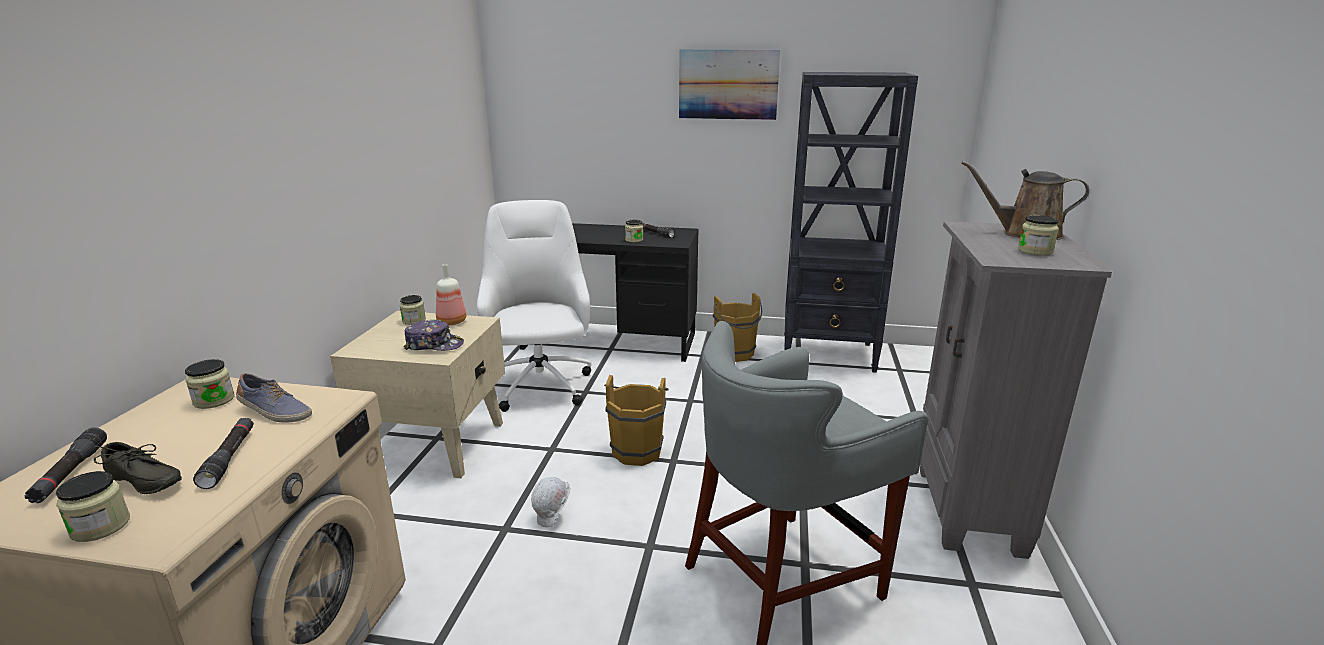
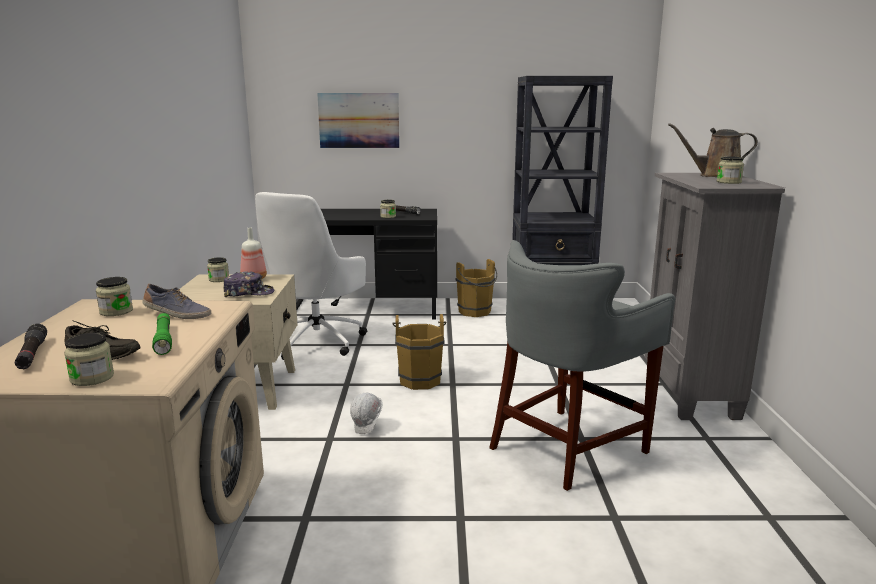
camera: 10 degrees left, 5 degrees down
(229, 458) = (164, 339): black flashlight -> green flashlight
(540, 385) = (317, 343): white office chair -> white office chair turned 135 degrees counterclockwise
(728, 84) = (458, 88): picture -> picture (359, 120)

